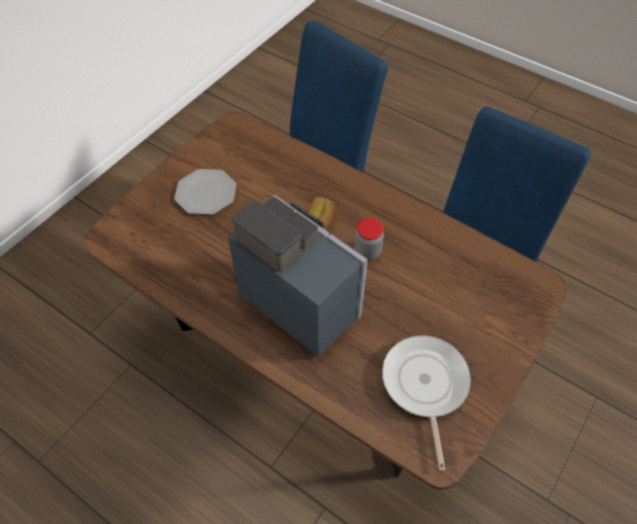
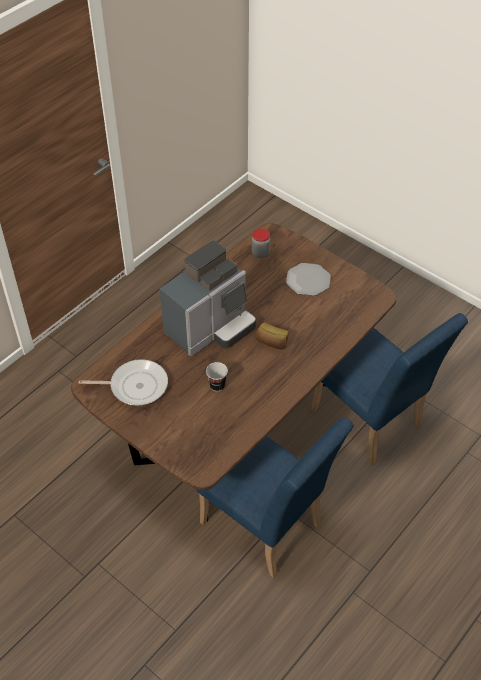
camera: 95 degrees right, 5 degrees down
(367, 252) = (245, 367): jar -> jar (260, 253)
(403, 281) = (217, 385): none -> cup

